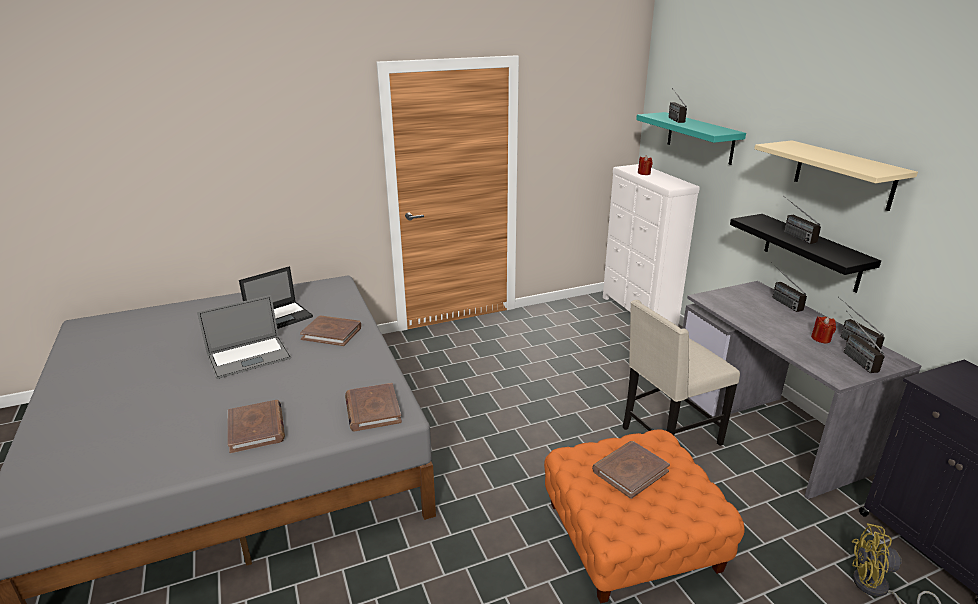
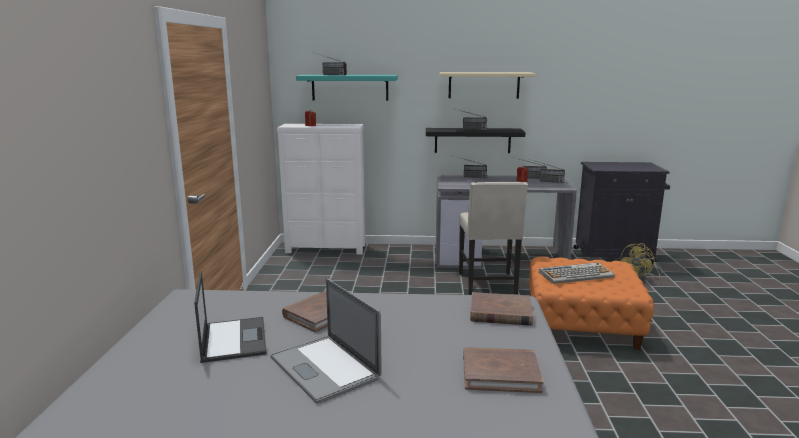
camera: 65 degrees left, 10 degrees down
(249, 357) = (324, 368): laptop -> laptop turned 150 degrees clockwise
(630, 471) = (576, 274): brown book -> keyboard

